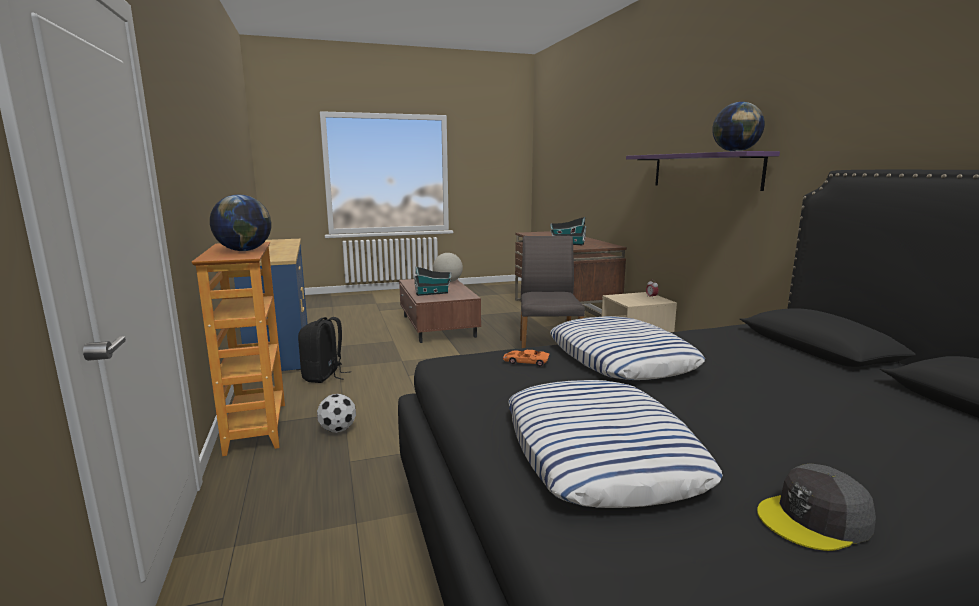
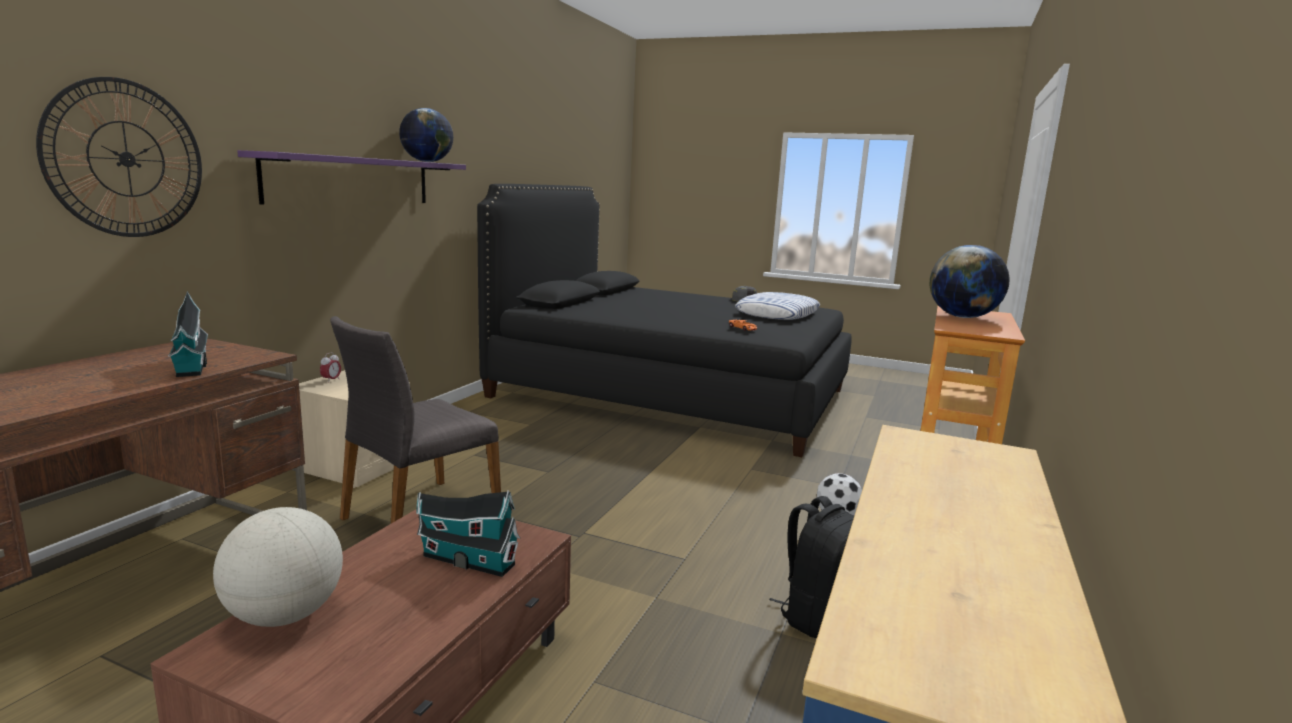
camera: 140 degrees left, 0 degrees up
(621, 163) = (126, 159): none -> wall clock
(621, 358) = (681, 320): pillow -> none

